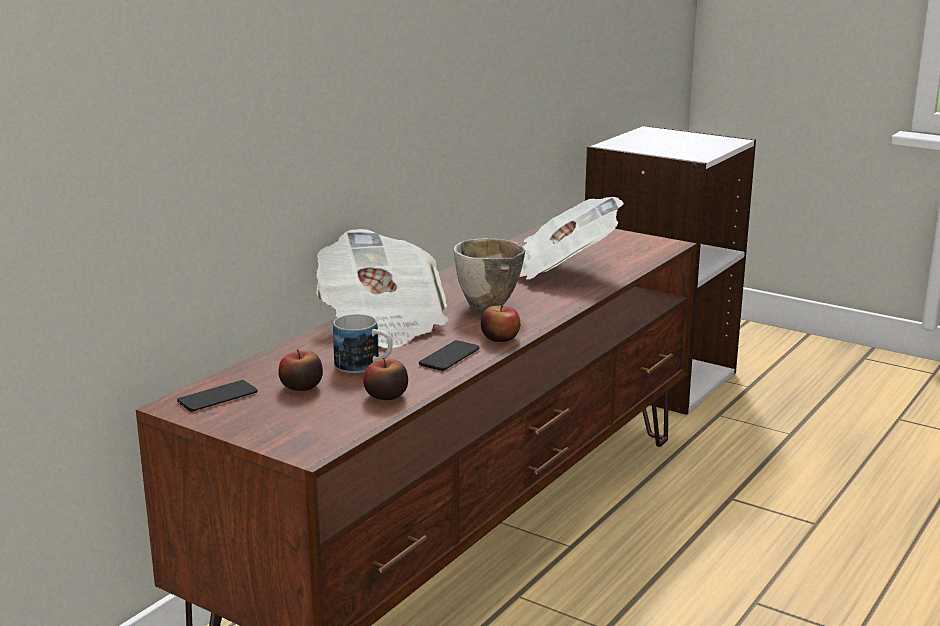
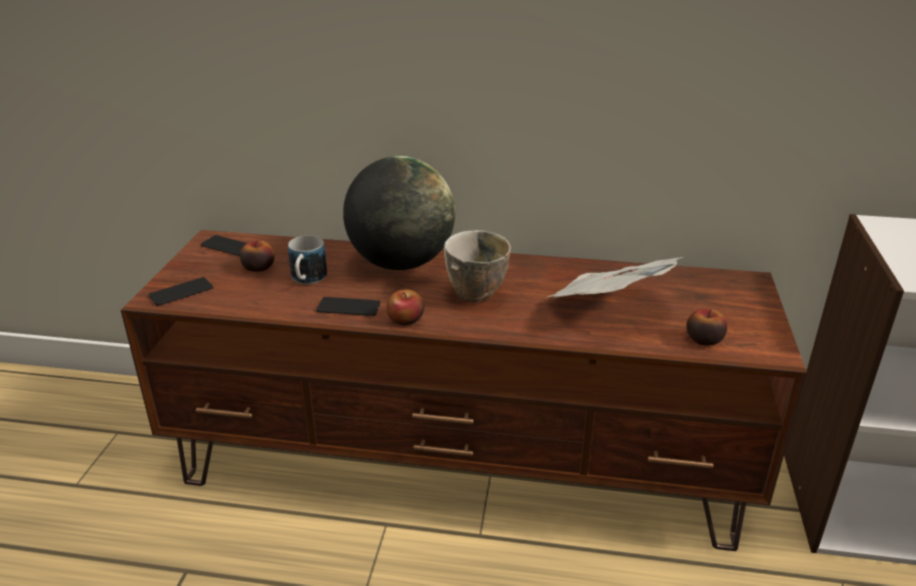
camera: 65 degrees right, 10 degrees up
(311, 432) = (181, 292): none -> phone
(383, 322) = (401, 263): newspaper -> globe
(386, 396) = (256, 302): apple -> apple (704, 339)

